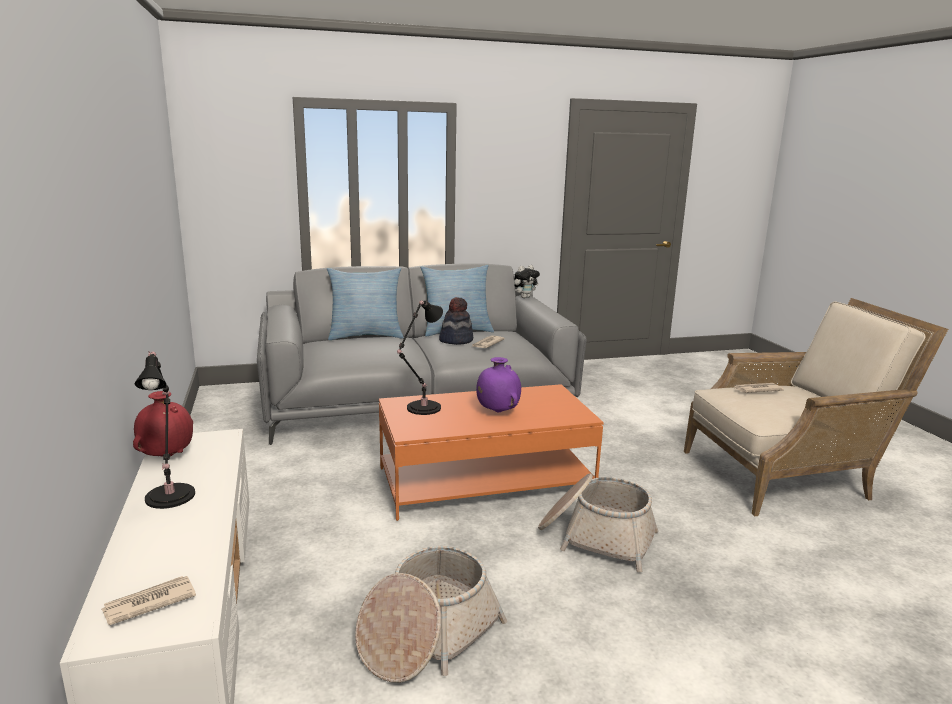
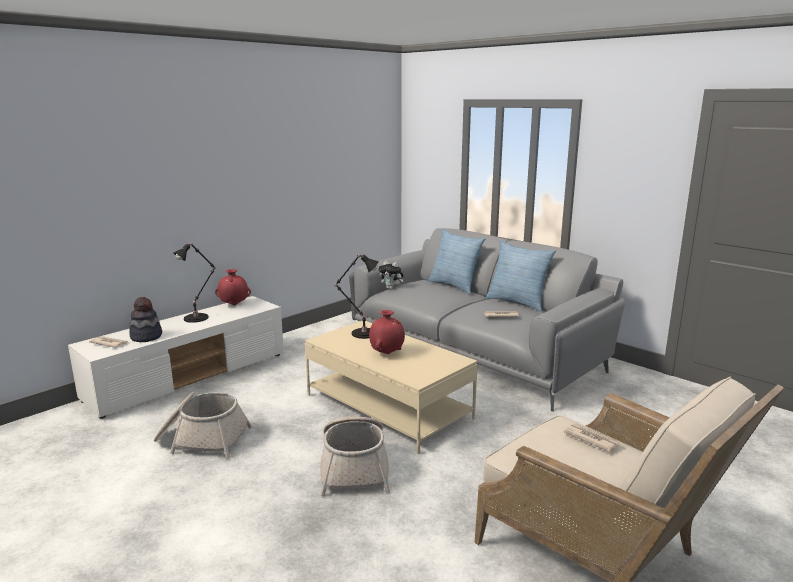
camera: 60 degrees right, 0 degrees up
(456, 340) = (490, 306): hat -> hat (146, 336)
(485, 481) = (388, 407): orange coffee table -> beige coffee table
(497, 412) = (387, 353): purple vase -> red vase
(525, 297) = (595, 290): plush toy -> plush toy (391, 288)

